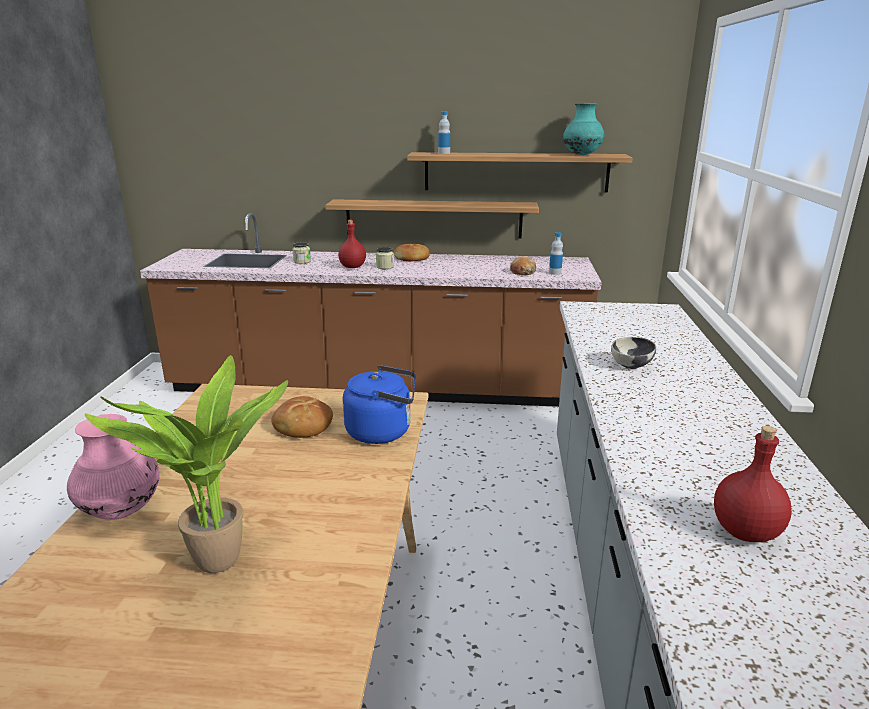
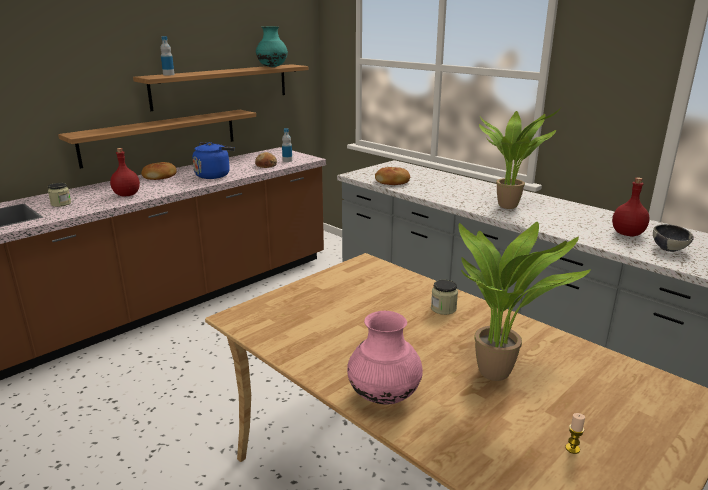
camera: 50 degrees left, 0 degrees up
(80, 673) = (572, 448): none -> candle
(302, 426) = (351, 301): bread -> bread (392, 182)
(383, 431) = (398, 280): blue kettle -> blue kettle (214, 175)
(385, 267) = (155, 187): jar -> jar (443, 308)
(631, 366) = (453, 194): bowl -> bowl (669, 249)
(667, 409) = (510, 206): none -> potted plant

